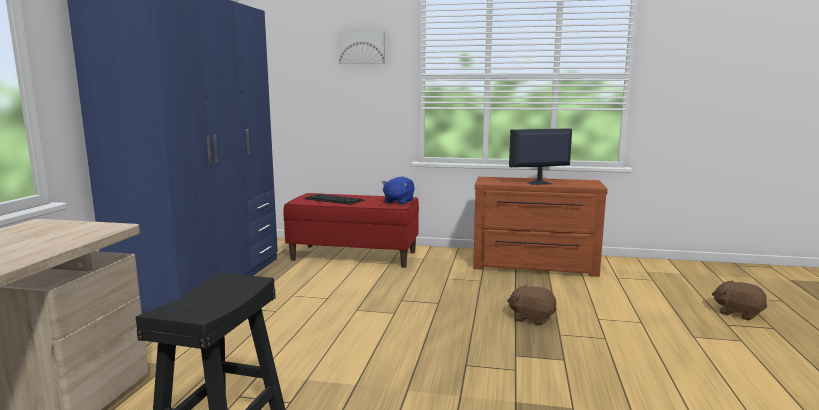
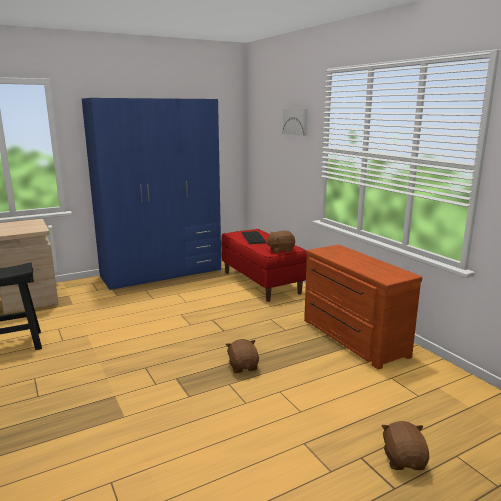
camera: 50 degrees right, 5 degrees up
(398, 202) = (280, 250): blue plush toy -> brown plush toy
(538, 183) = (352, 263): monitor -> none

